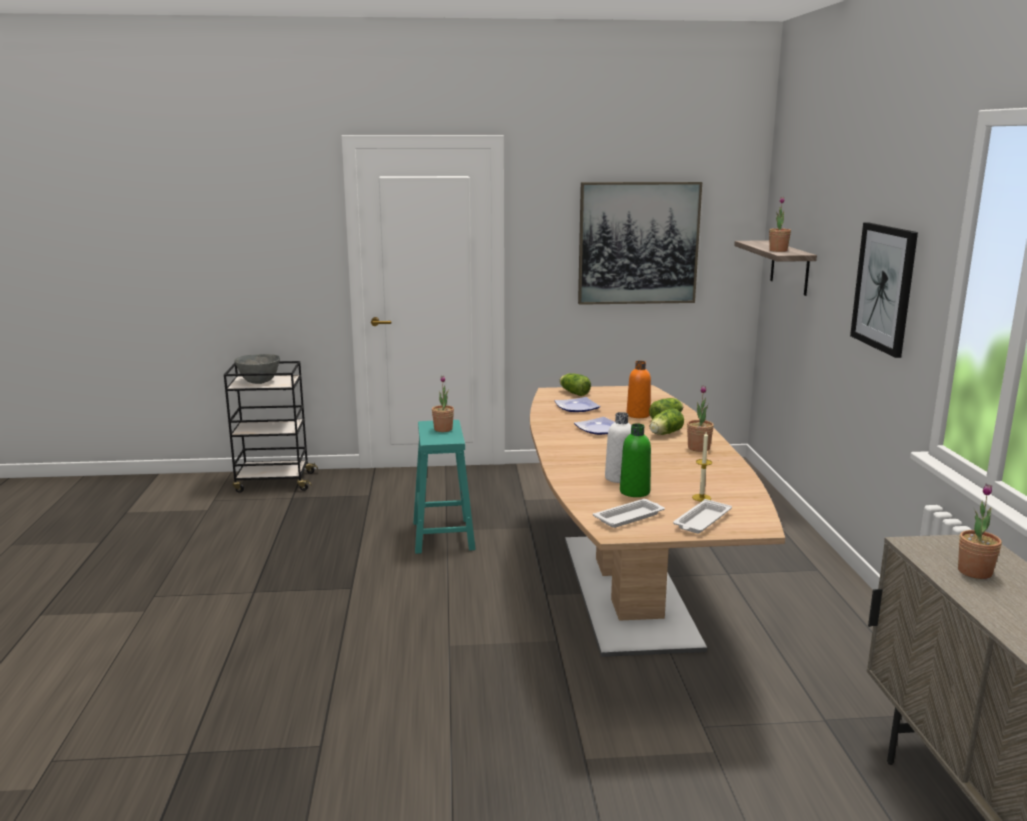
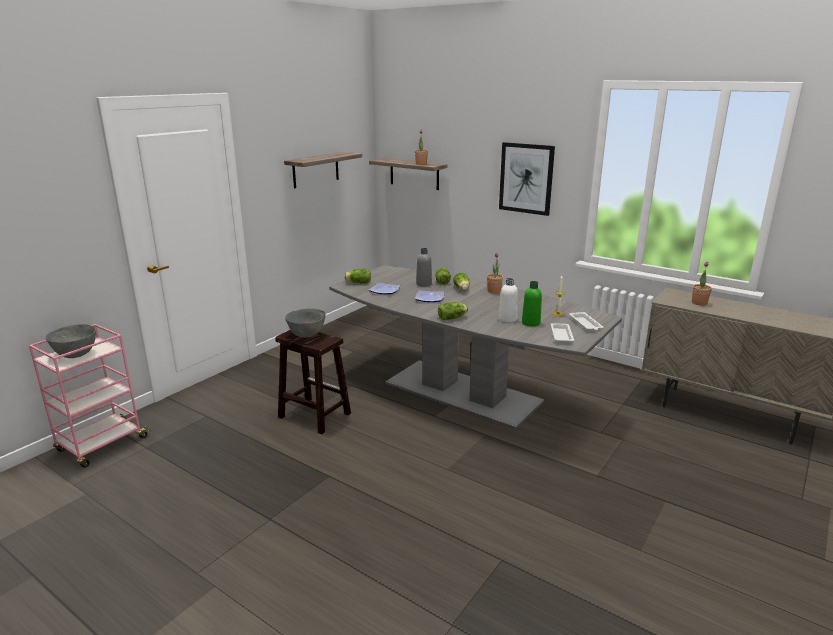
camera: 50 degrees left, 5 degrees up
(274, 482) = (101, 445): black cart -> pink cart
(442, 535) = (313, 415): turquoise stool -> brown stool
(443, 429) = (306, 335): potted plant -> grey bowl
(564, 454) = (453, 318): none -> lettuce
(627, 590) = (463, 393): brown dining table -> grey dining table
(638, 243) = (316, 170): picture -> shelf
(638, 415) = (424, 284): orange bottle -> grey bottle

